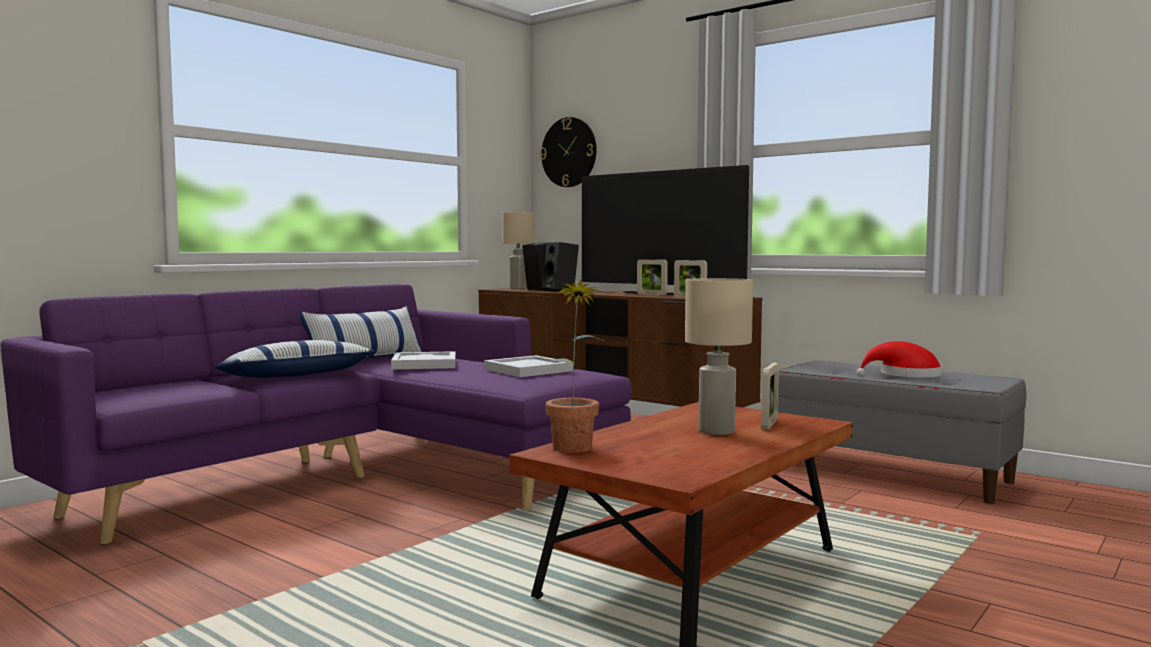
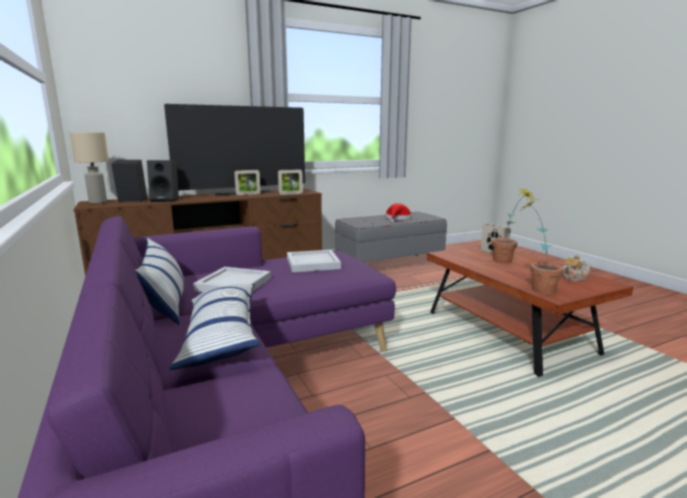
camera: 65 degrees left, 10 degrees up
(569, 152) = (109, 77): wall clock -> none
(677, 461) = (574, 278): none -> teapot
(717, 431) = (507, 262): beige table lamp -> potted plant

